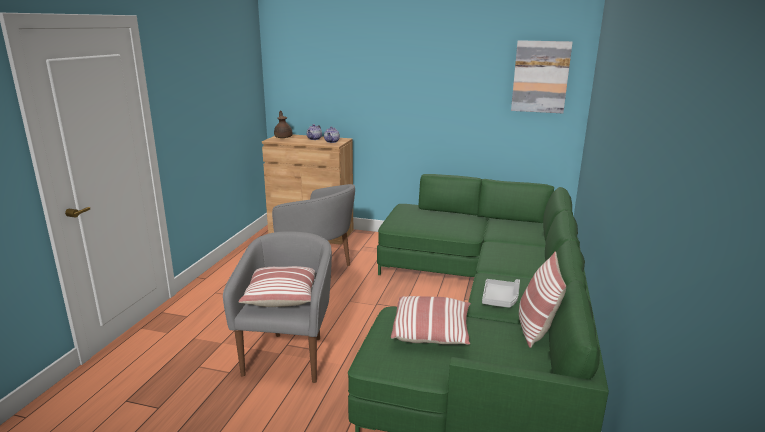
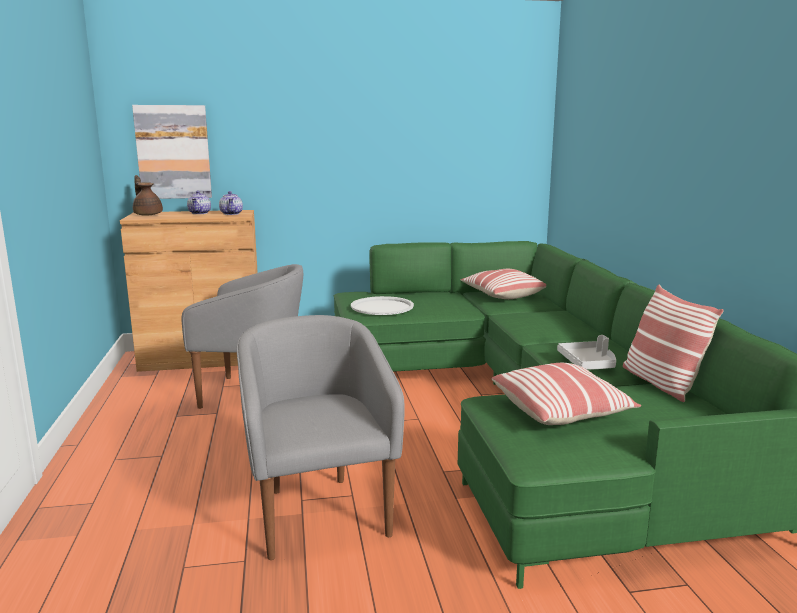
camera: 25 degrees left, 5 degrees down
(281, 296) = (311, 414): pillow -> pillow (502, 295)
(412, 221) = (382, 307): none -> white tray
(540, 77) = (497, 112): picture -> picture (173, 152)

